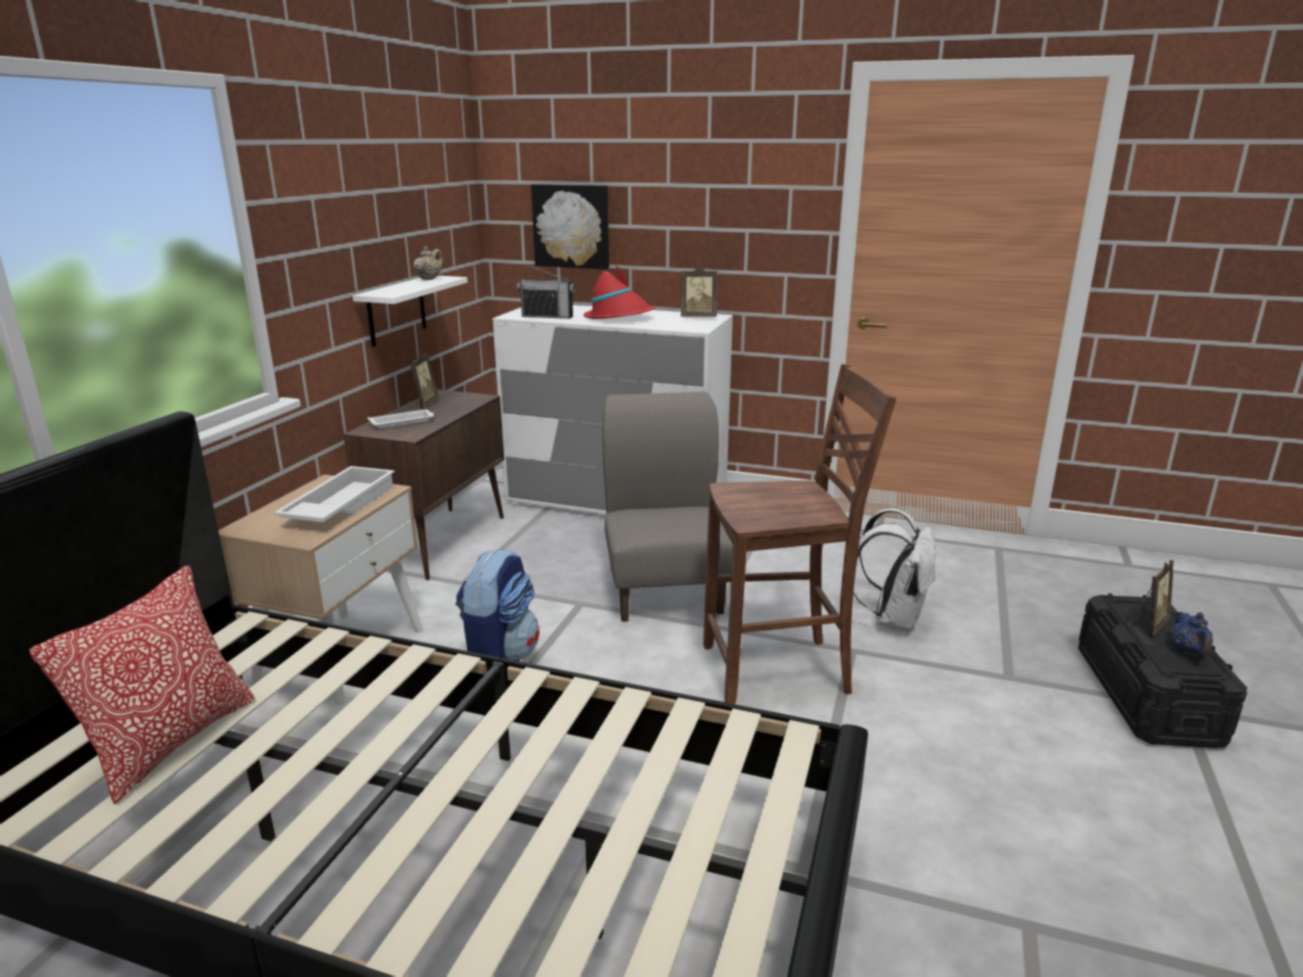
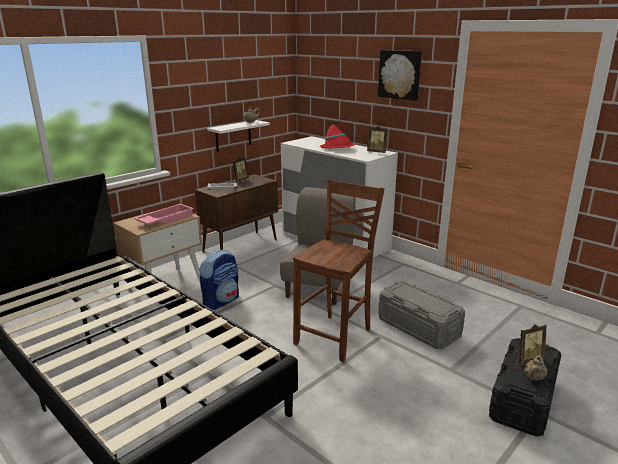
camera: 25 degrees right, 0 degrees up
(172, 742) = (57, 295): pillow -> none
(339, 505) = (165, 219): white tray -> pink tray
(547, 316) = (305, 144): radio -> none
(572, 226) = (330, 99): picture -> picture (400, 74)
(779, 671) = (336, 336): brown chair -> brown chair turned 75 degrees counterclockwise
(893, 619) = (418, 327): white backpack -> grey storage box
(1189, 653) = (534, 378): blue teapot -> beige teapot

